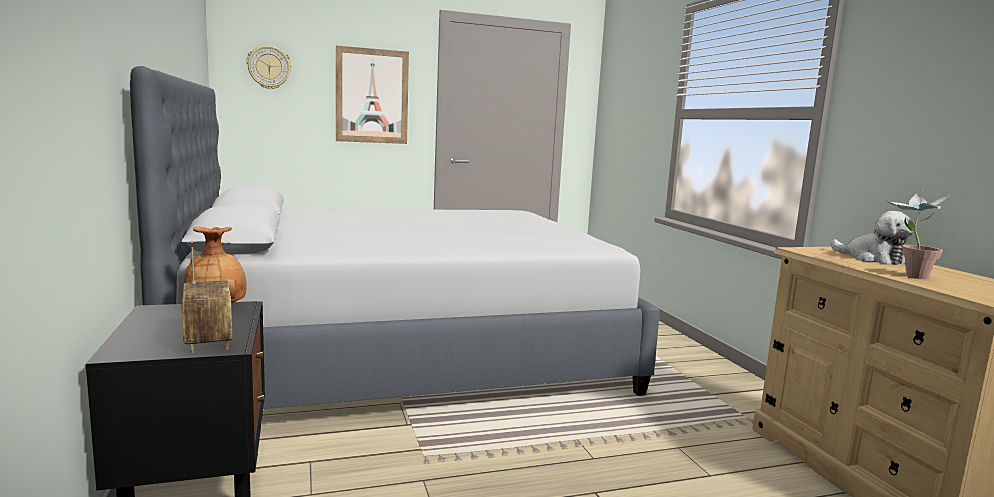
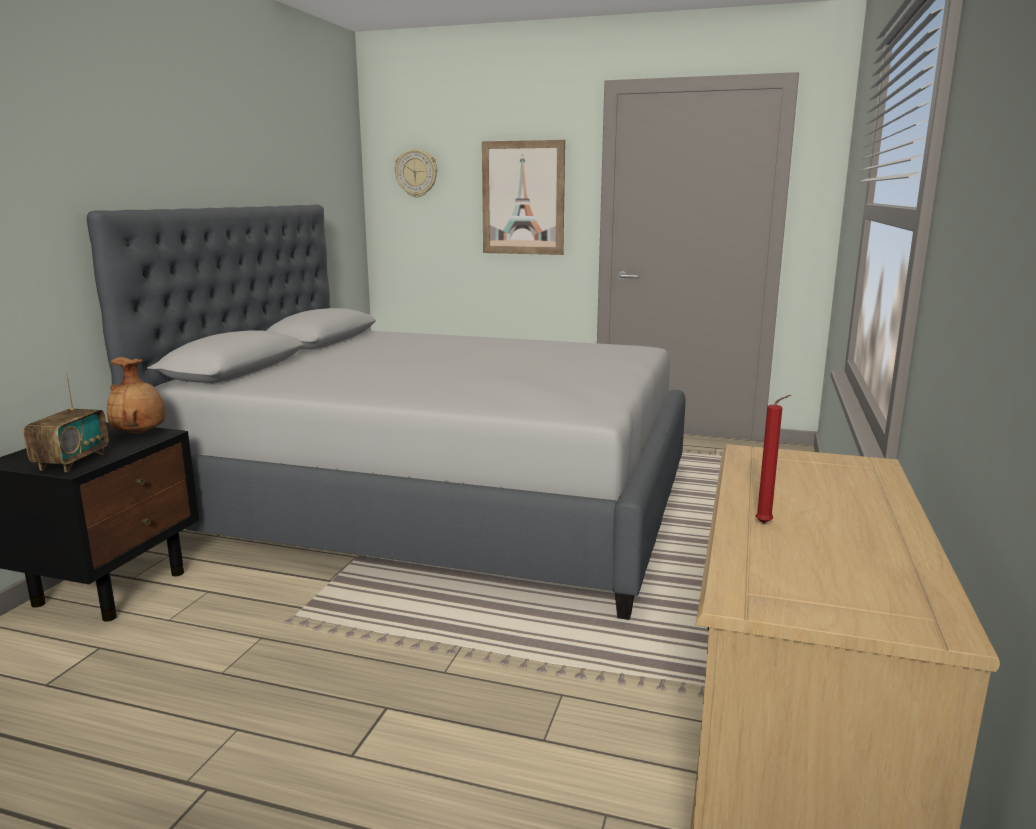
camera: 35 degrees right, 5 degrees up
(871, 258) = (828, 485): plush toy -> none
(908, 276) = (766, 524): potted plant -> red candle

